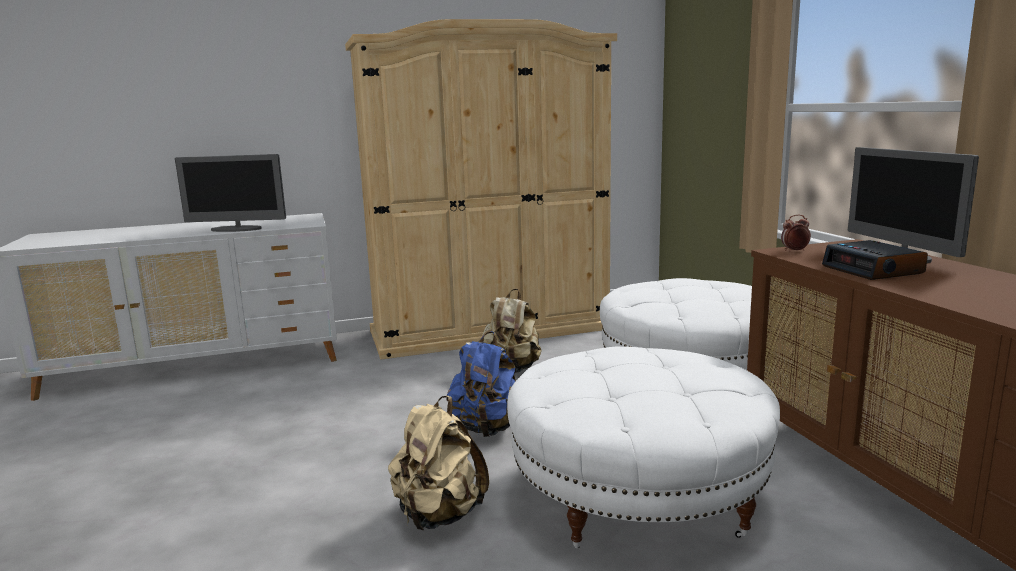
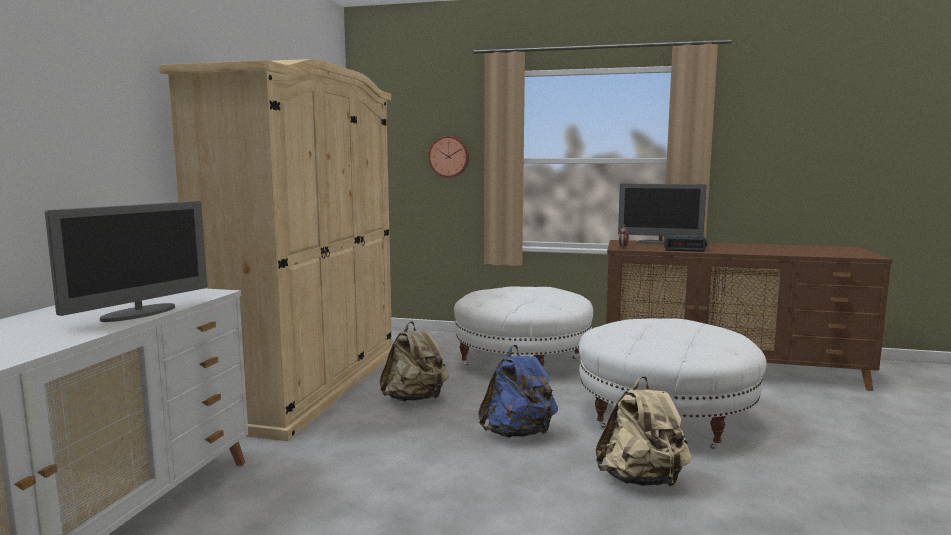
camera: 60 degrees left, 5 degrees down
(731, 103) = (449, 156): none -> wall clock

